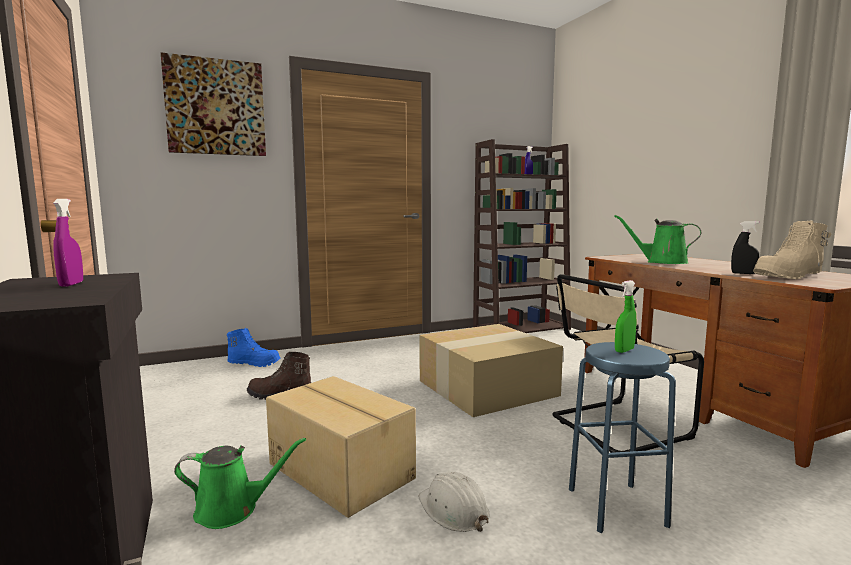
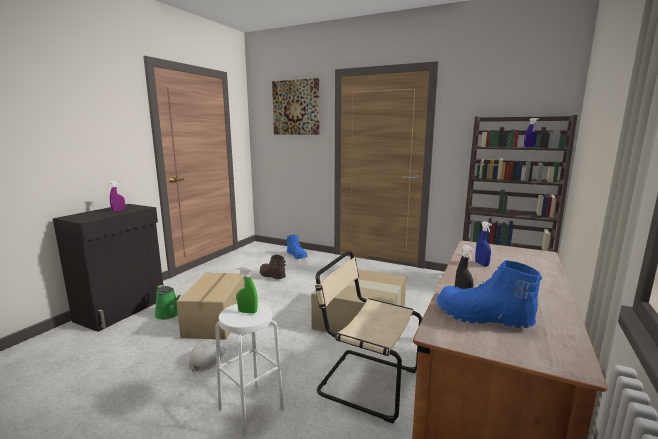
camera: 50 degrees right, 5 degrees up
(616, 506) = (251, 409): blue stool -> white stool
(662, 262) = (481, 264): green watering can -> blue spray bottle
(789, 276) = (482, 318): beige boot -> blue boot

